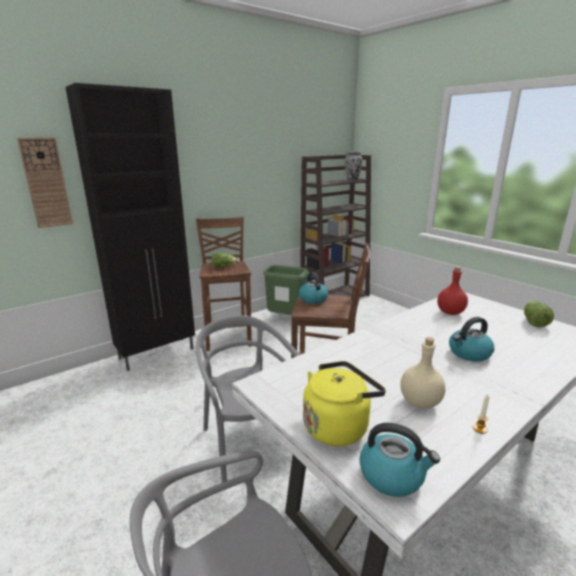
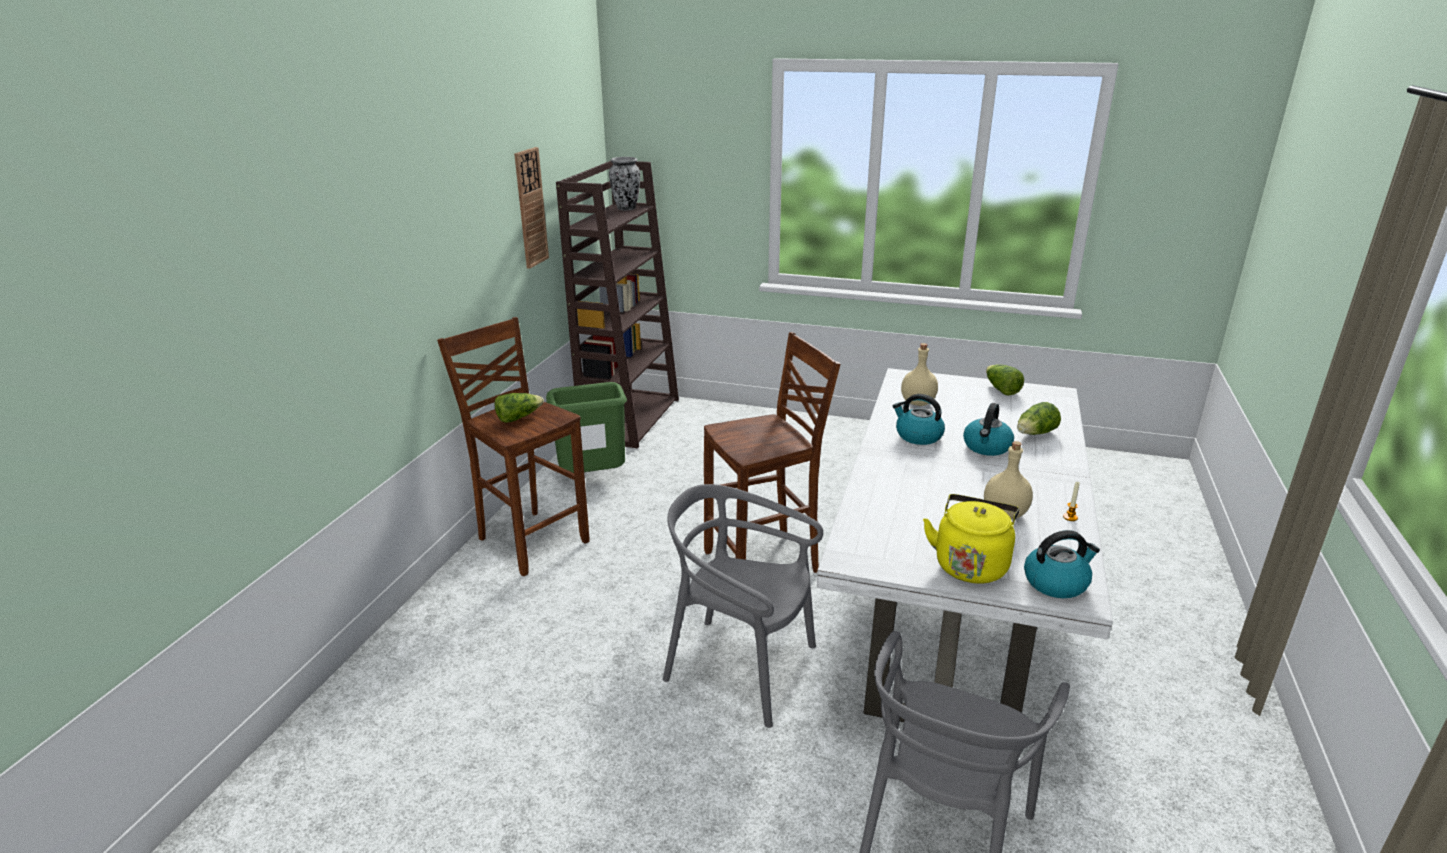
camera: 35 degrees left, 5 degrees up
(46, 183) = (225, 343): wall clock -> wall clock (530, 208)
(158, 353) = (440, 613): black cabinet -> none
(312, 299) = (734, 432): kettle -> kettle (918, 436)
(450, 312) = (917, 402): red bottle -> beige bottle
(527, 358) = (1035, 434): none -> lettuce

